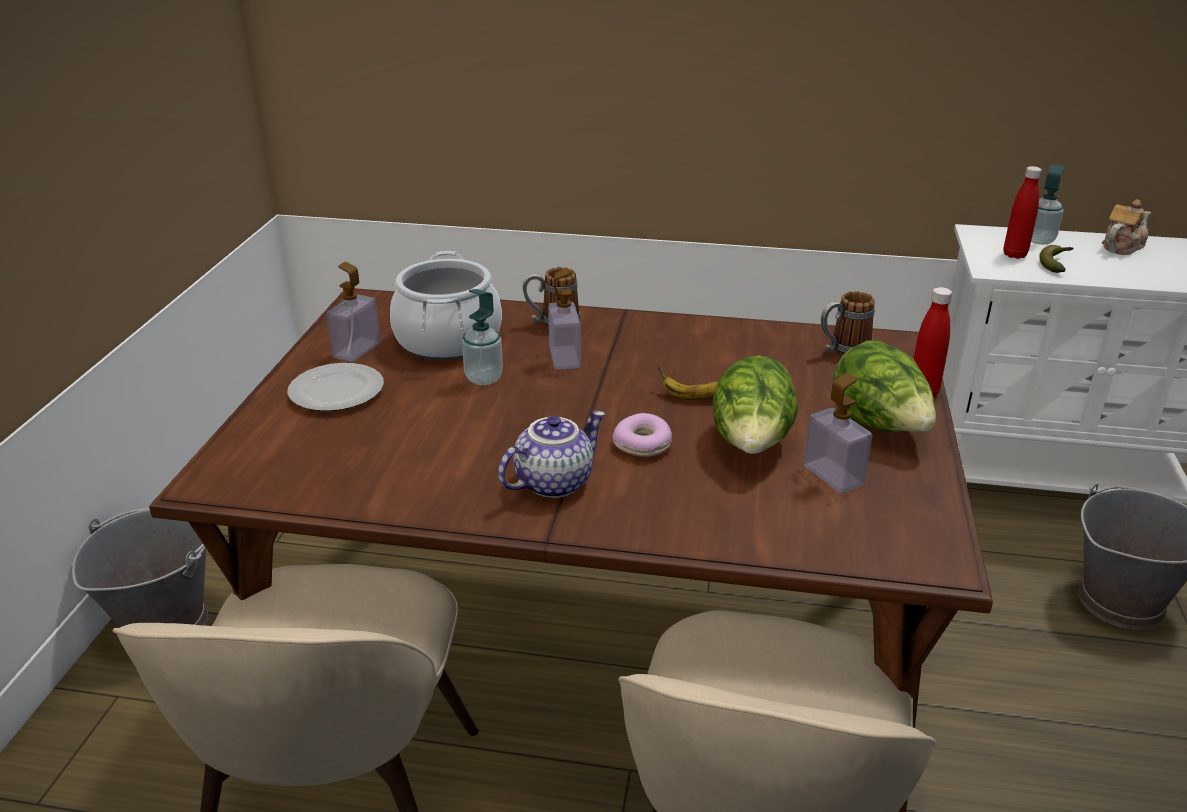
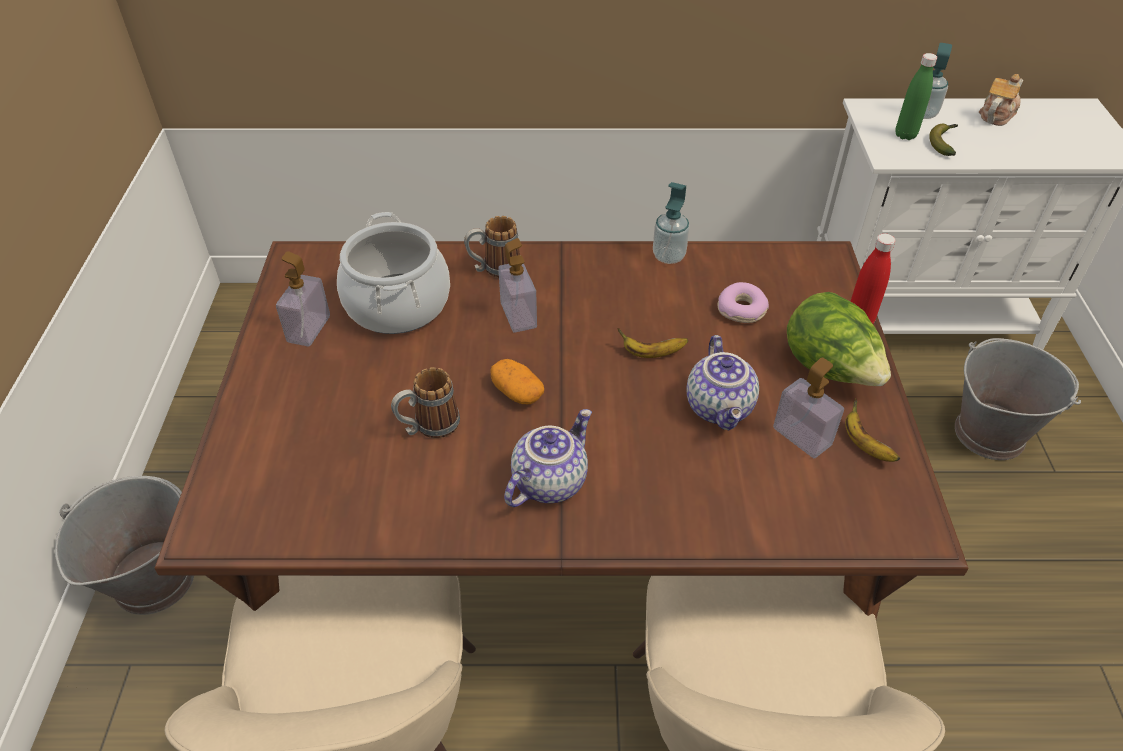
camera: 10 degrees left, 15 degrees up
(335, 392) = (303, 390): plate -> none
(484, 378) = (447, 352): soap dispenser -> soap dispenser (668, 256)
(543, 413) = (517, 392): none -> potato
(643, 444) = (621, 421): donut -> donut (742, 310)
(752, 445) = (721, 408): lettuce -> teapot
(842, 350) = (776, 275): mug -> mug (428, 427)
(900, 489) = (864, 445): none -> banana
(1014, 255) = (905, 135): red bottle -> green bottle

